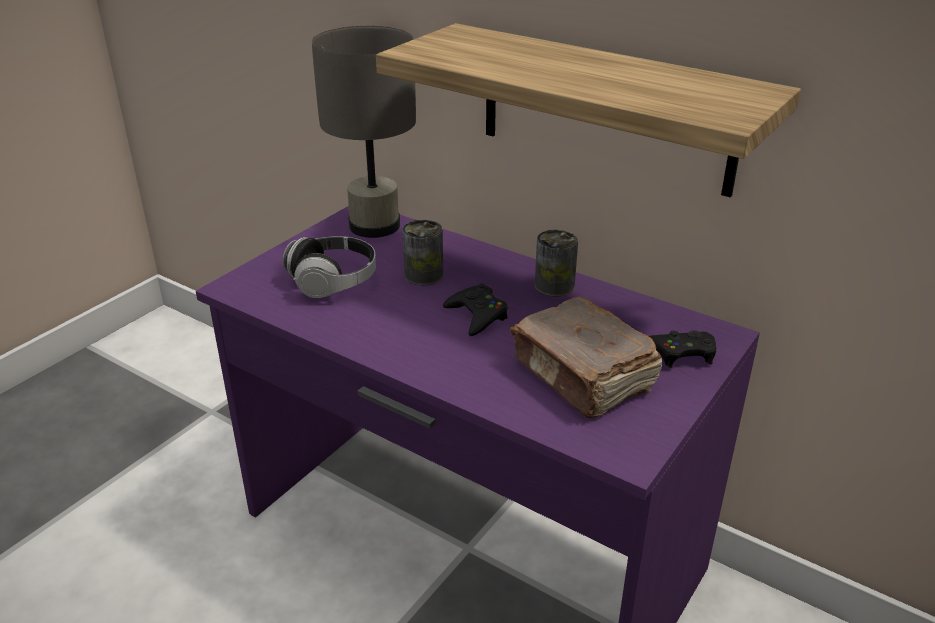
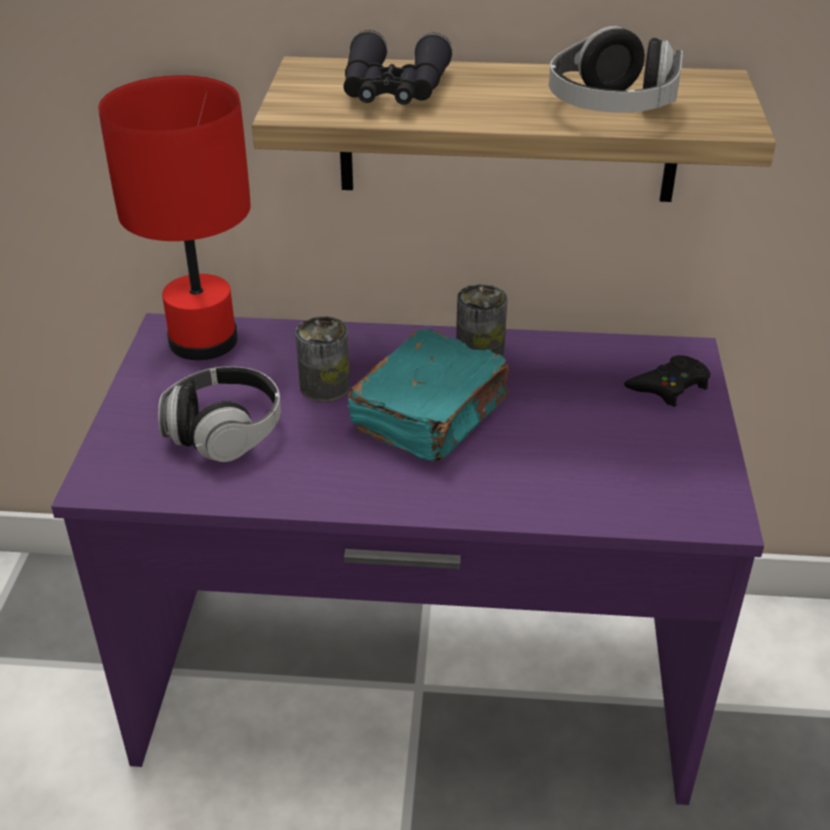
camera: 30 degrees left, 5 degrees up
(375, 225) = (203, 340): grey table lamp -> red table lamp
(477, 315) = (432, 416): black game controller -> turquoise book
(495, 53) = (393, 92): none -> black binoculars
(583, 376) = (603, 447): brown book -> none
(640, 90) = (611, 109): none -> headphones

